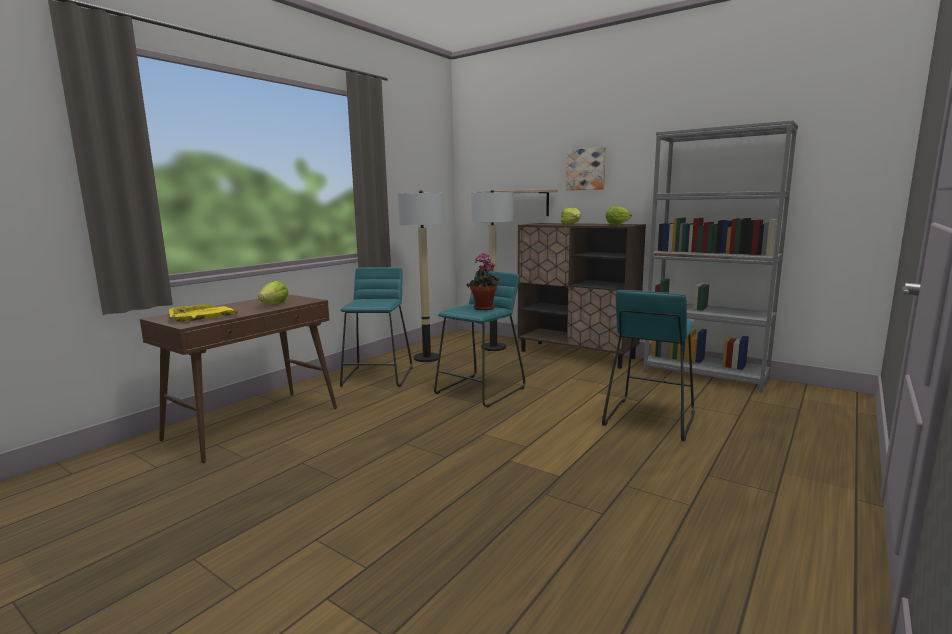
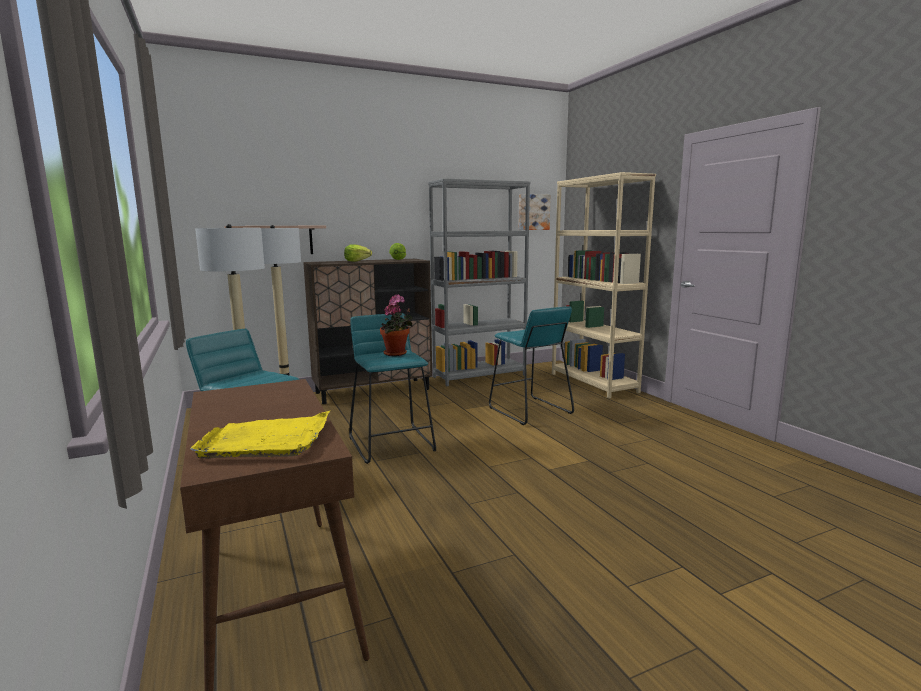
camera: 60 degrees left, 0 degrees up
(274, 304) = (278, 401): lettuce -> none
(586, 169) = (352, 206): picture -> picture (533, 212)
(831, 432) = (593, 383): none -> beige bookcase

